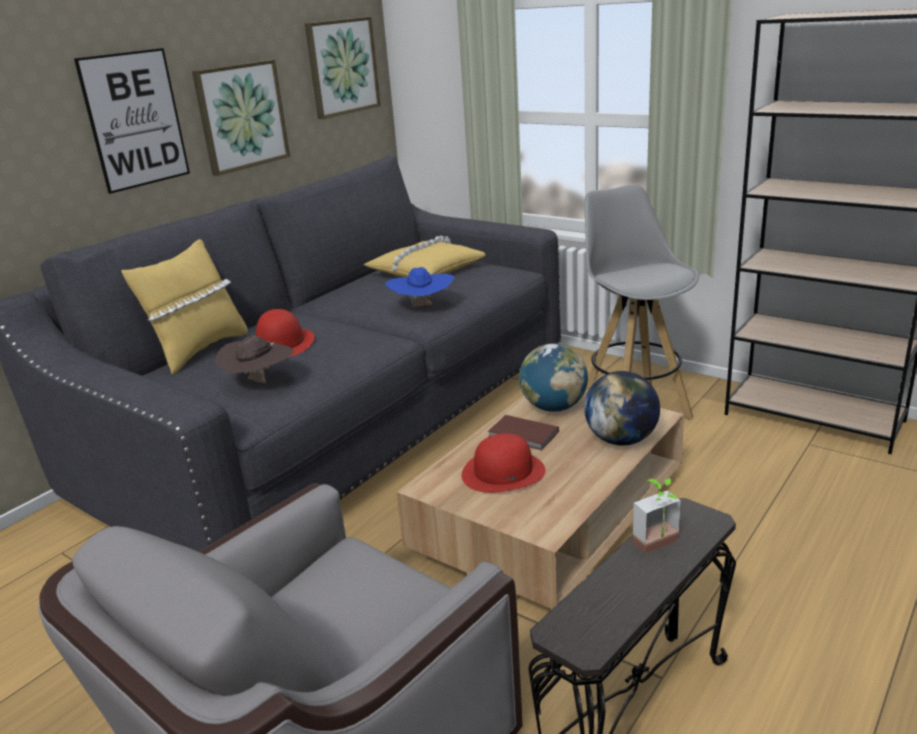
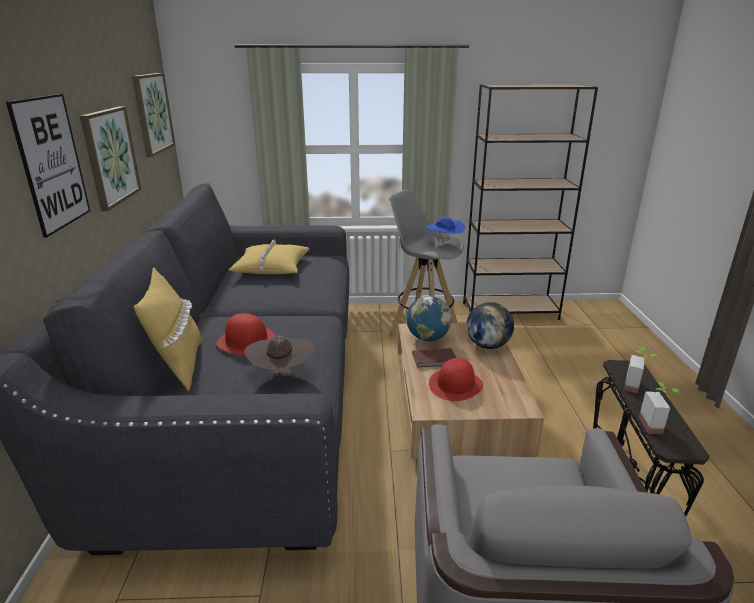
camera: 40 degrees left, 0 degrees up
(422, 307) = (311, 292): blue hat -> blue hat (444, 243)
(593, 601) = (656, 425): none -> potted plant

